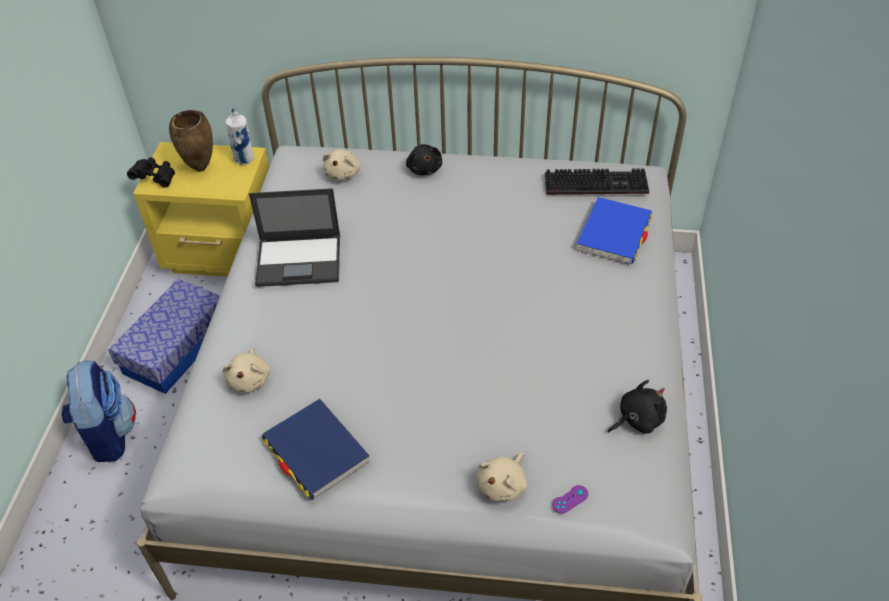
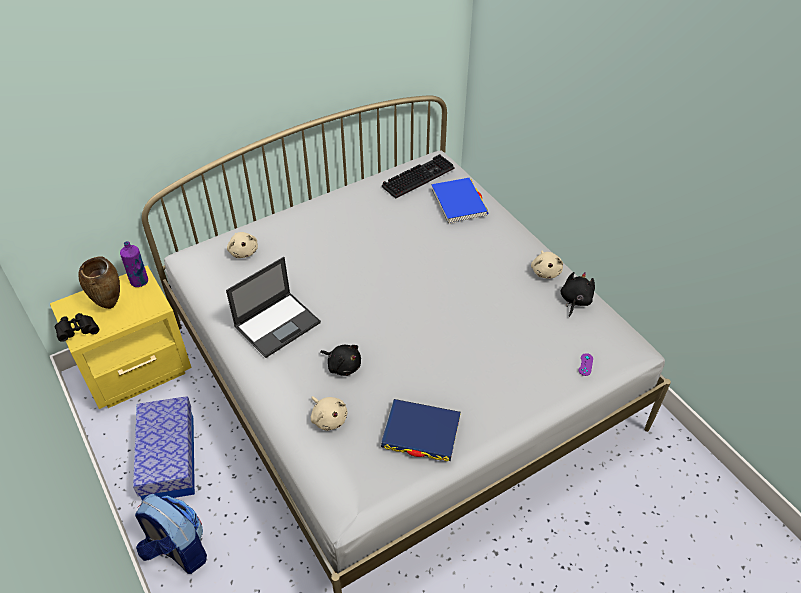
camera: 40 degrees left, 0 degrees up
(244, 159) = (140, 281): white bottle -> purple bottle
(424, 168) = (297, 220): black plush toy -> black plush toy (343, 365)
(503, 485) = (544, 380): beige plush toy -> beige plush toy (546, 271)

